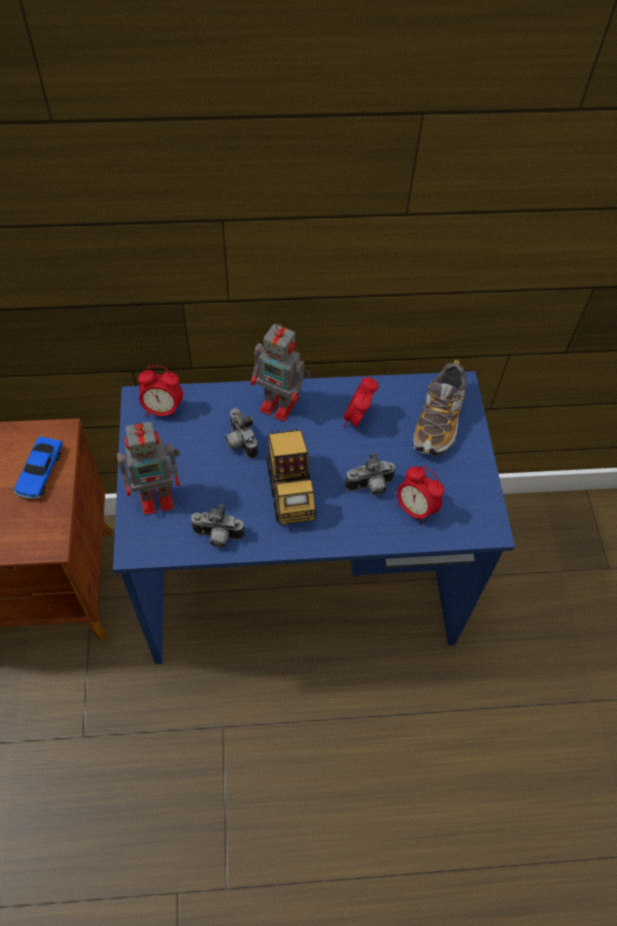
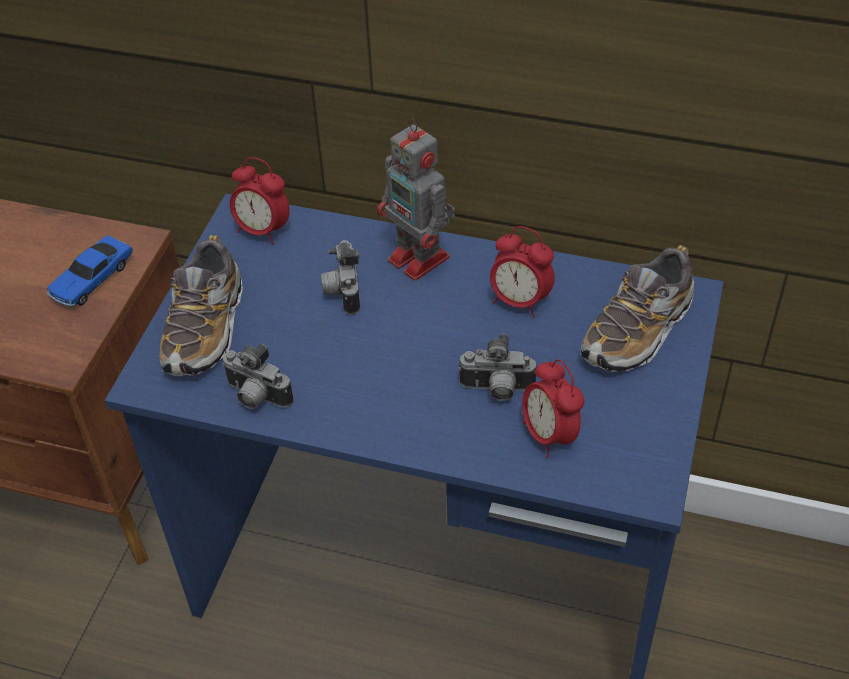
camera: 25 degrees right, 10 degrees down
(158, 496) = (205, 329): toy robot -> shoe
(290, 490) = (382, 365): toy truck -> none
(357, 419) = (519, 301): alarm clock -> alarm clock turned 105 degrees counterclockwise

